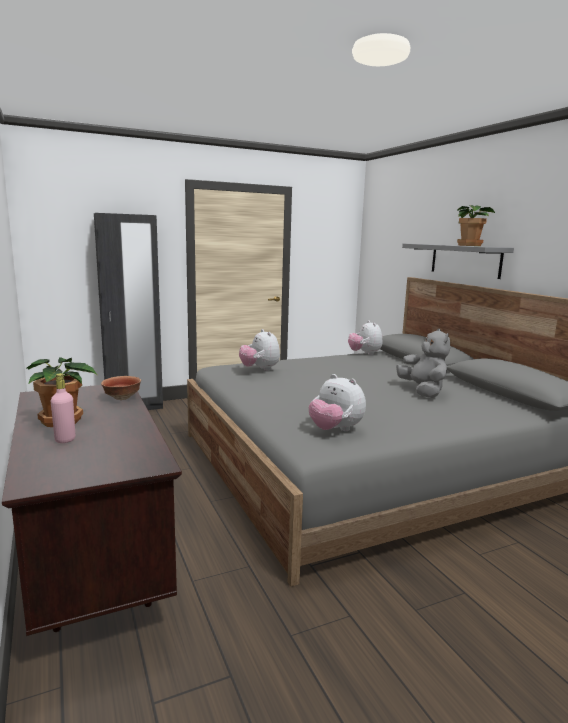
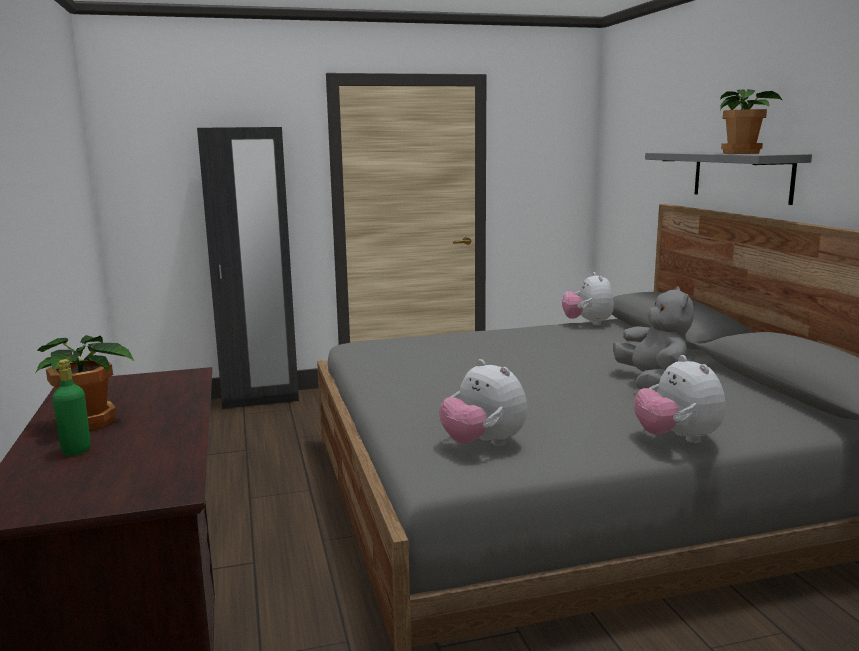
camera: 10 degrees right, 0 degrees up
(65, 439) = (76, 450): pink bottle -> green bottle
(122, 398) = (184, 391): bowl -> none
(260, 369) = (412, 348): plush toy -> plush toy (677, 438)

